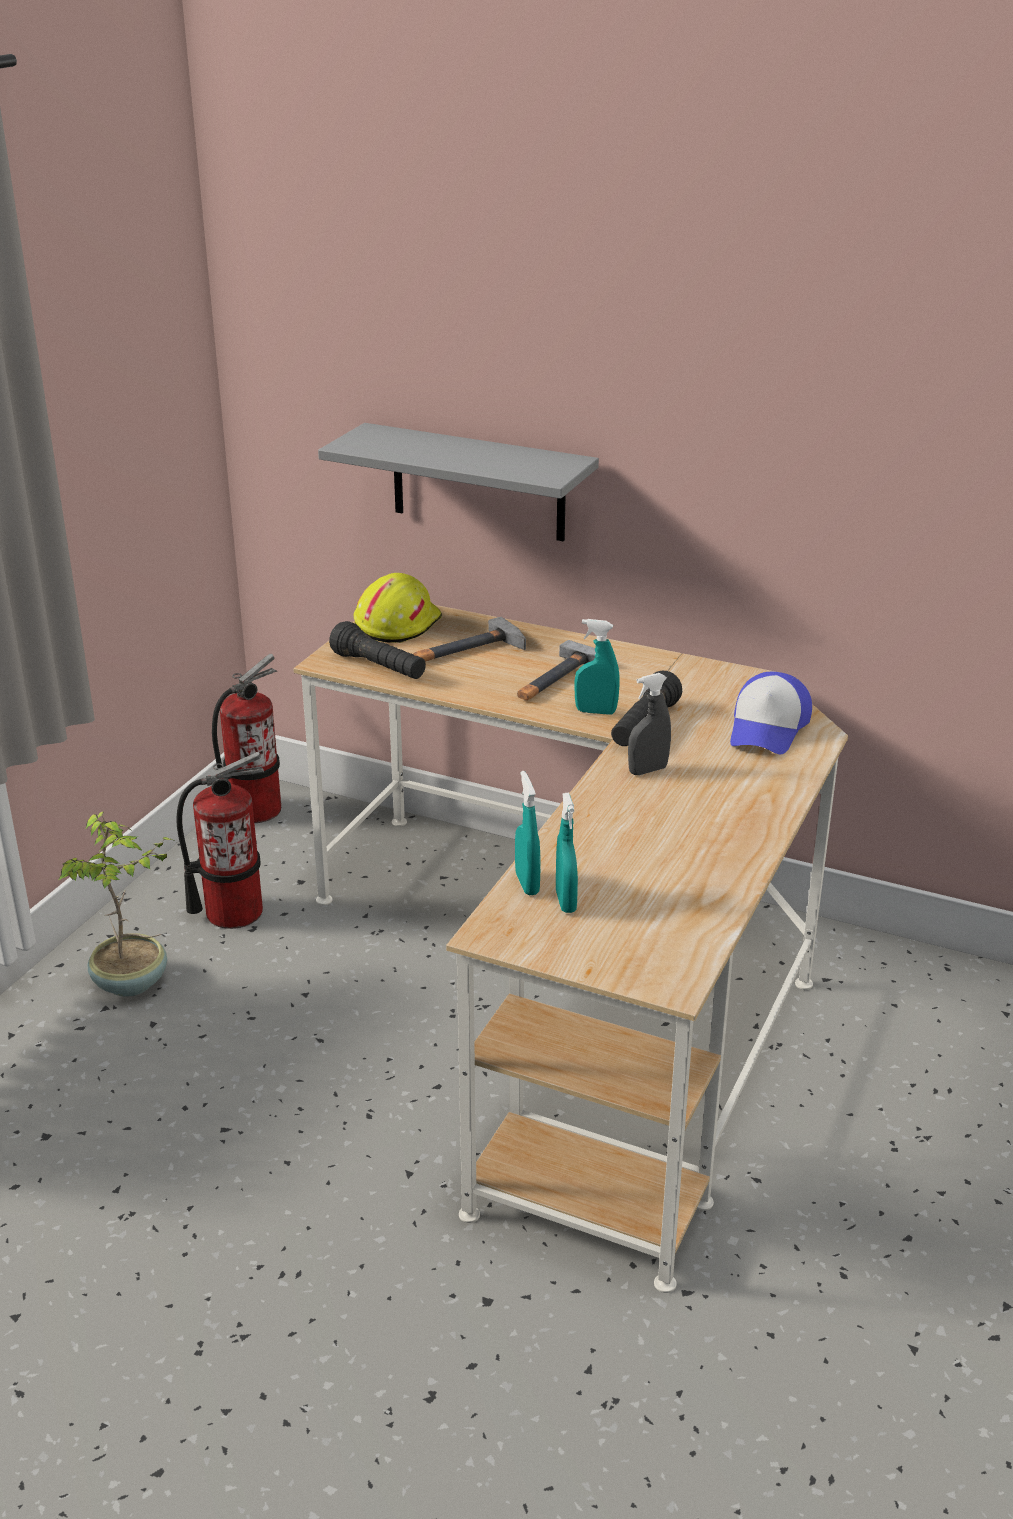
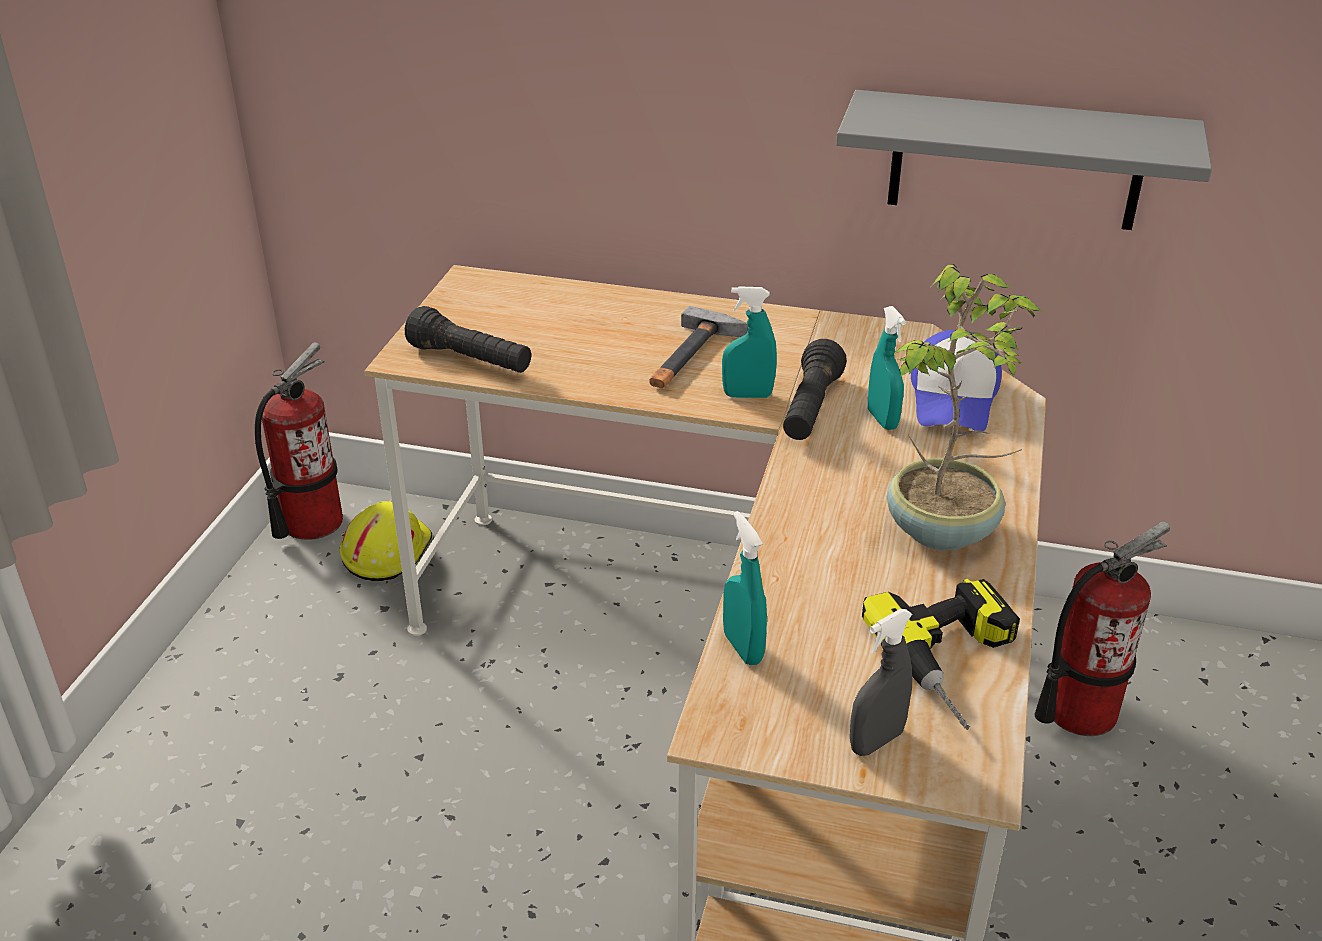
camera: 10 degrees left, 5 degrees up
(132, 983) = (204, 769): potted plant -> potted plant (944, 531)
(233, 912) = (311, 657): fire extinguisher -> fire extinguisher (1079, 711)
(396, 624) = (475, 301): yellow hard hat -> yellow hard hat (385, 551)
(468, 651) = (571, 328): hammer -> none
(478, 483) = (562, 123): grey shelf -> grey shelf (1016, 161)
(565, 902) = (799, 669): turquoise spray bottle -> turquoise spray bottle (882, 419)
(647, 770) = (835, 468): grey spray bottle -> grey spray bottle (876, 741)
(692, 911) = (959, 663): none -> power drill

